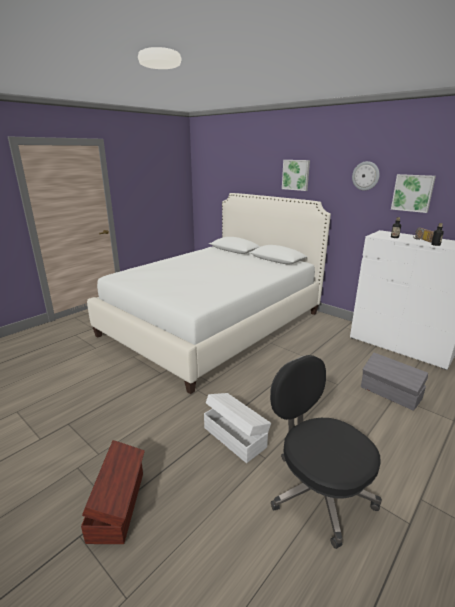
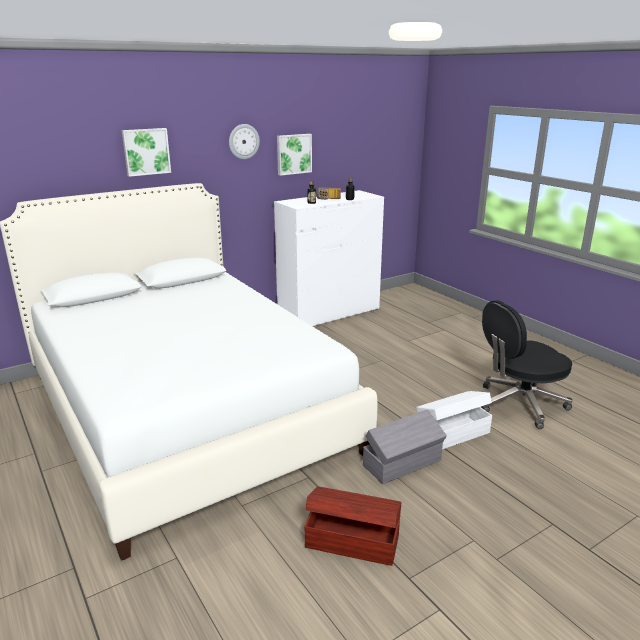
camera: 75 degrees left, 0 degrees up
(118, 505) = (547, 521): brown storage box -> brown storage box (351, 540)
(390, 393) = (403, 341): grey storage box -> grey storage box (403, 463)

